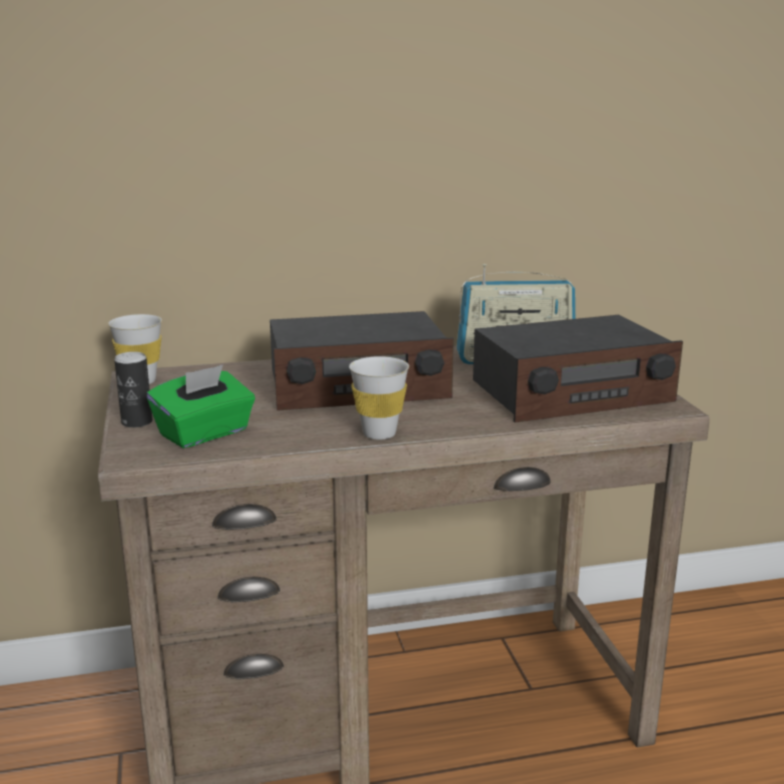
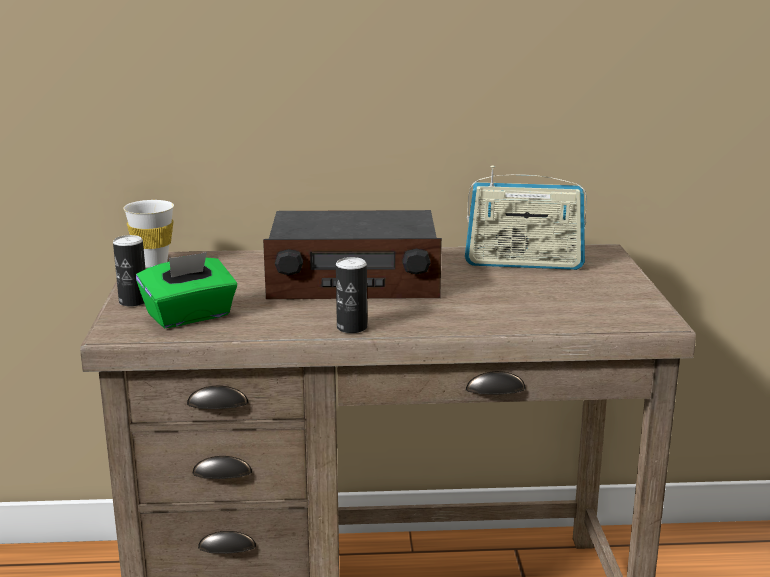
camera: 10 degrees right, 0 degrees up
(379, 434) = (352, 328): white cup -> can
(571, 392) = (563, 300): radio -> none

